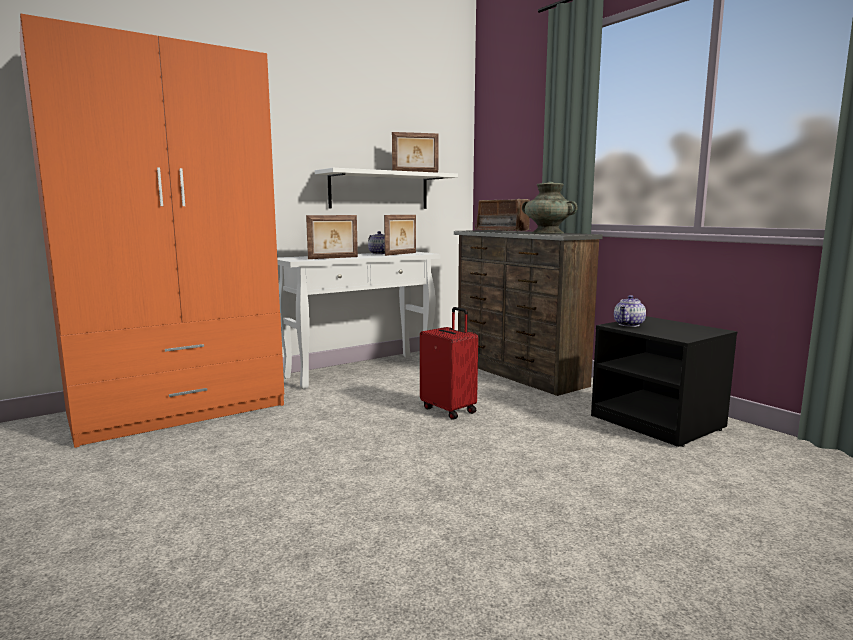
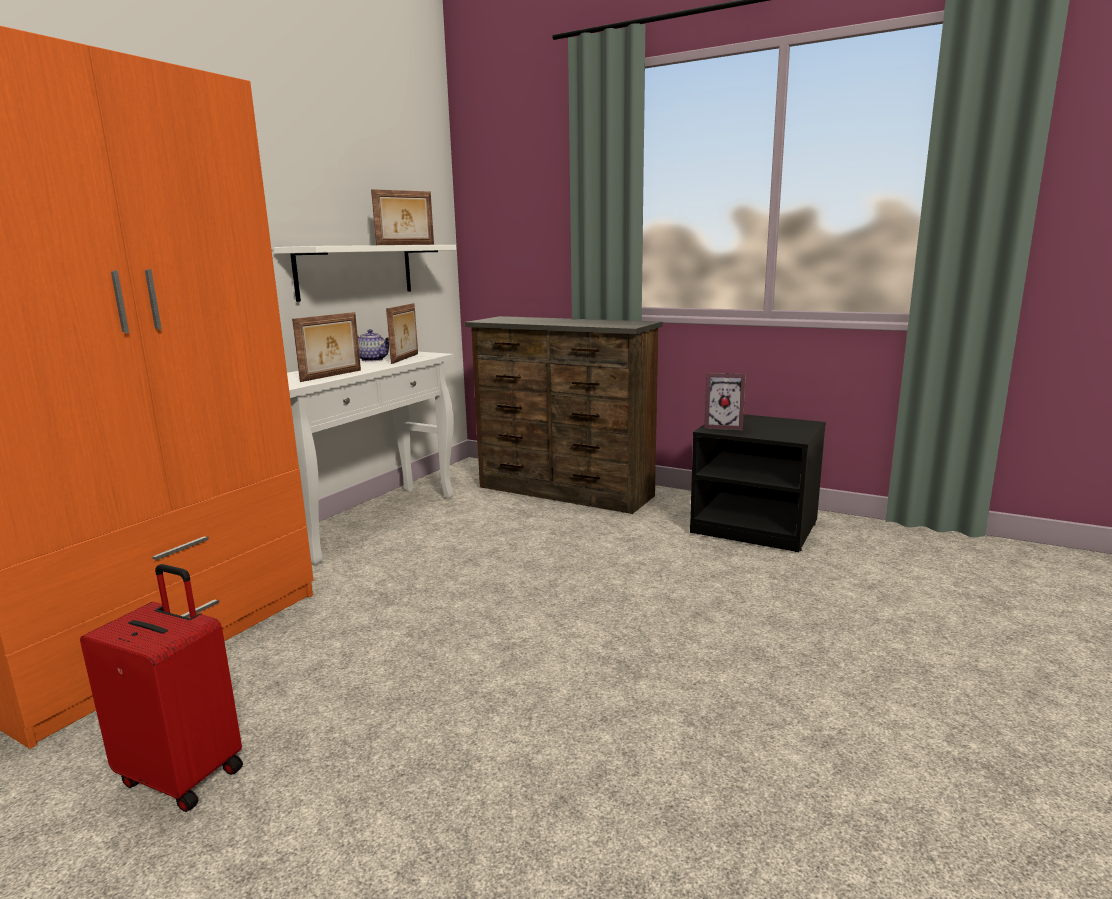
camera: 25 degrees left, 5 degrees up
(449, 410) = (535, 556): red suitcase -> red suitcase (184, 774)
(503, 231) = (528, 319): radio -> none
(547, 233) = (598, 322): turquoise vase -> none
(629, 324) = (723, 426): teapot -> picture frame

